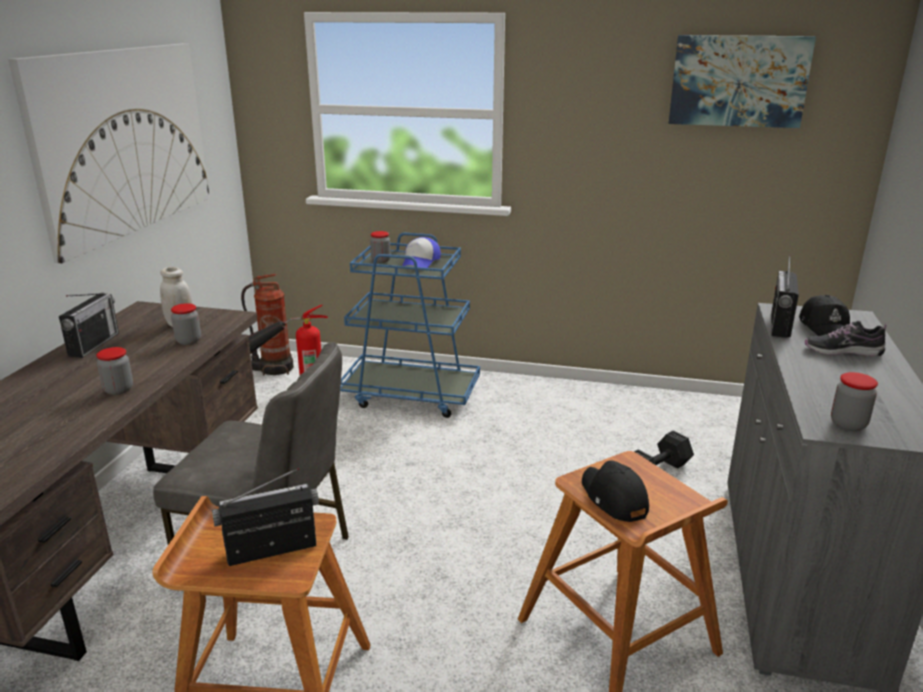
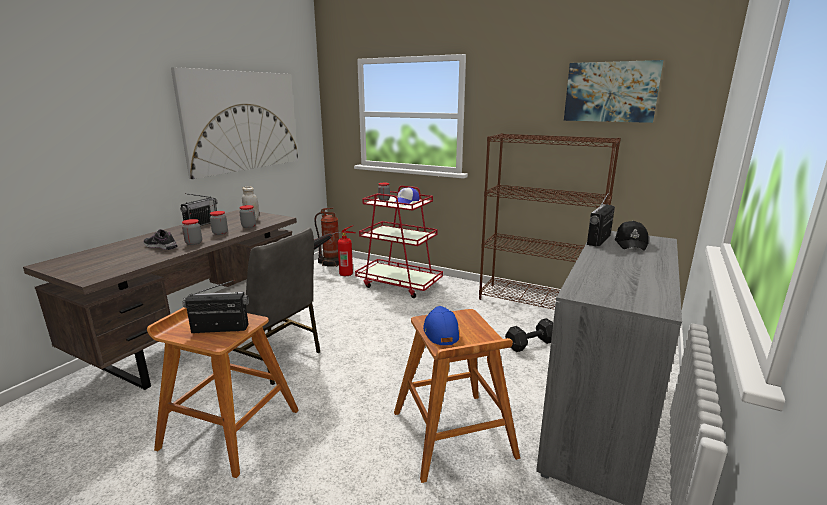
camera: 15 degrees right, 5 degrees down
(411, 395) = (399, 284): blue cart -> red cart
(613, 498) = (440, 332): black cap -> blue cap
(633, 401) = (537, 302): none -> brown bookcase
(842, 351) = (632, 256): shoe -> shoe (161, 247)
(848, 424) = (597, 293): jar -> jar (220, 233)

